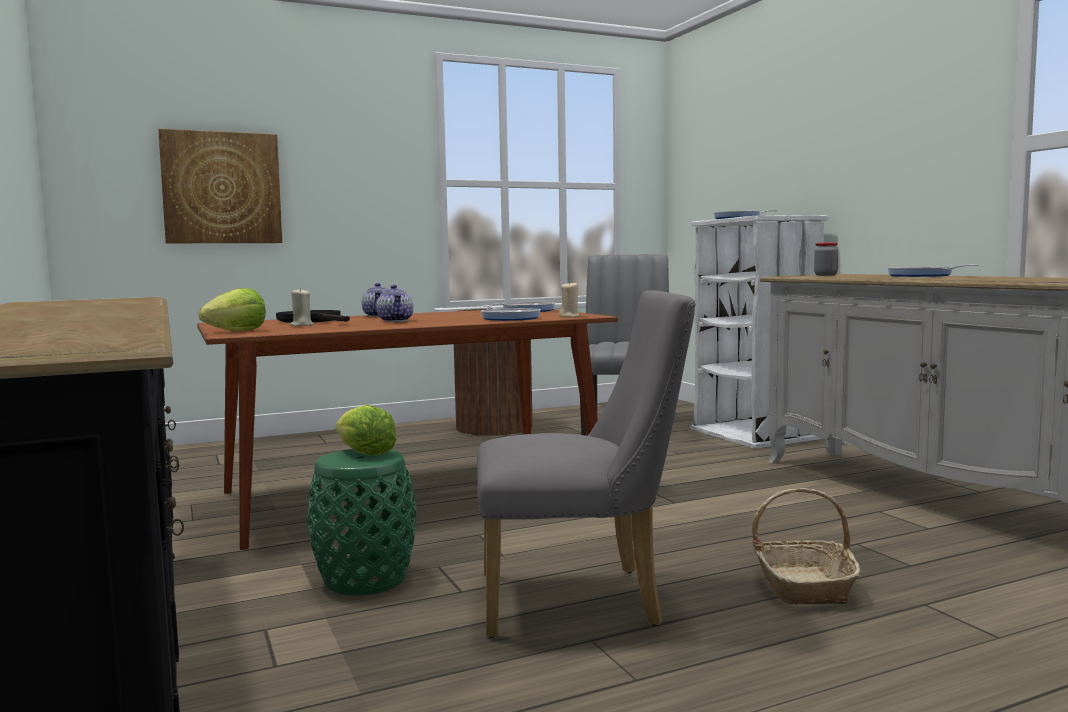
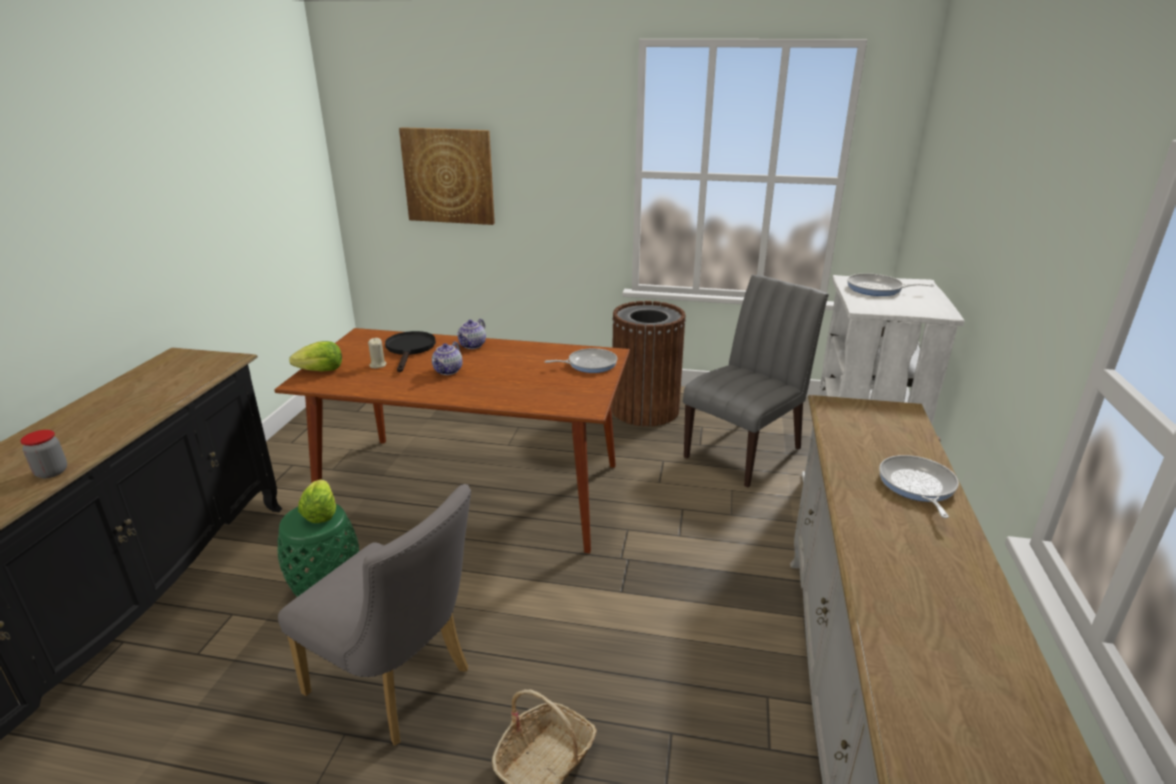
camera: 35 degrees right, 20 degrees up
(509, 318) = (524, 393): frying pan -> none
(569, 316) = (570, 405): beige candle -> none
(825, 275) = (860, 423): jar -> jar (52, 472)

